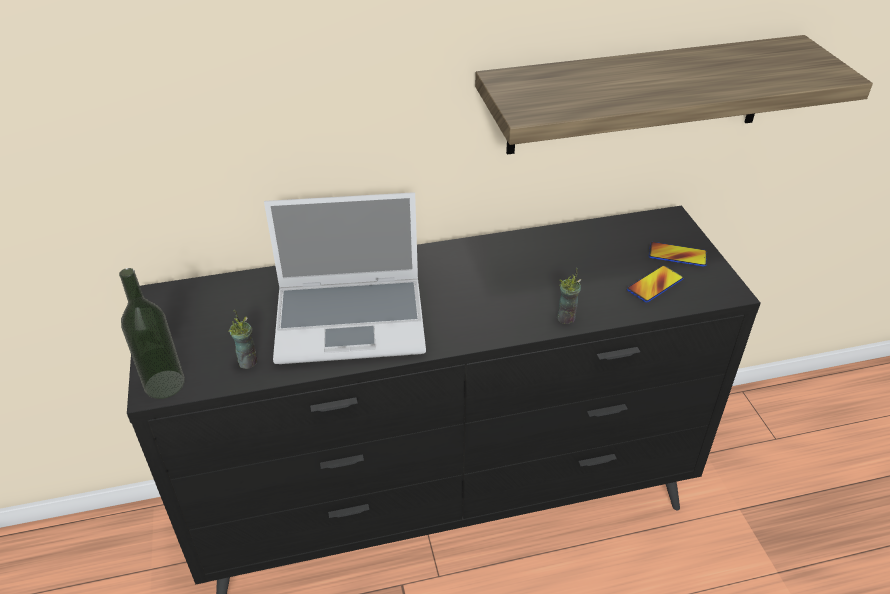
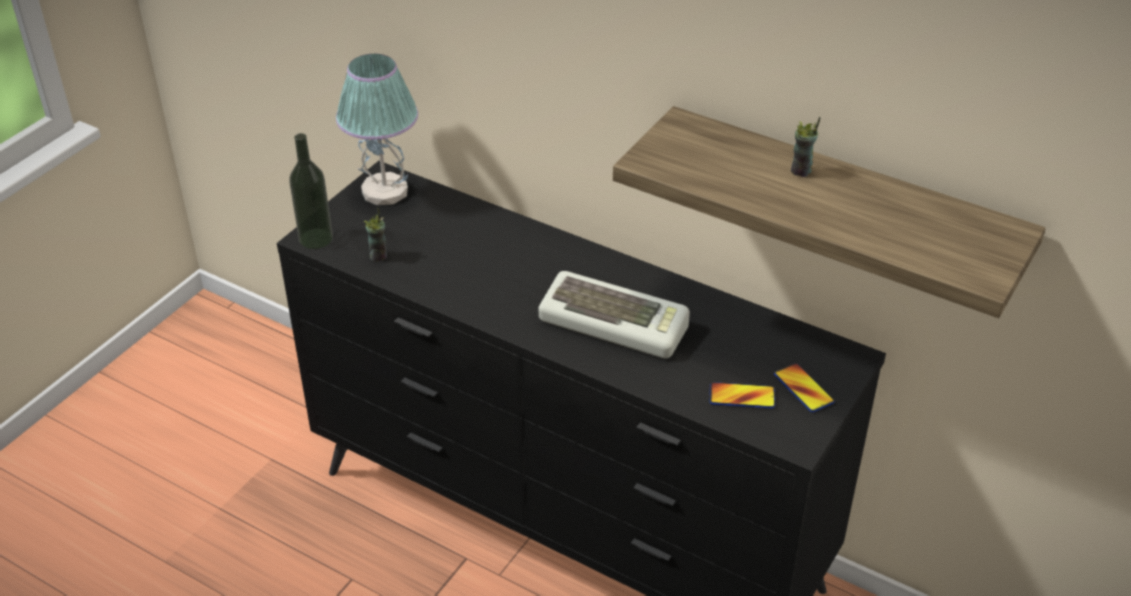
camera: 45 degrees right, 0 degrees up
(179, 306) = (386, 191): none -> table lamp
(352, 320) = (477, 272): laptop -> none
(506, 290) = (616, 322): none -> keyboard
(566, 318) = (629, 371): cup -> cup (801, 171)

